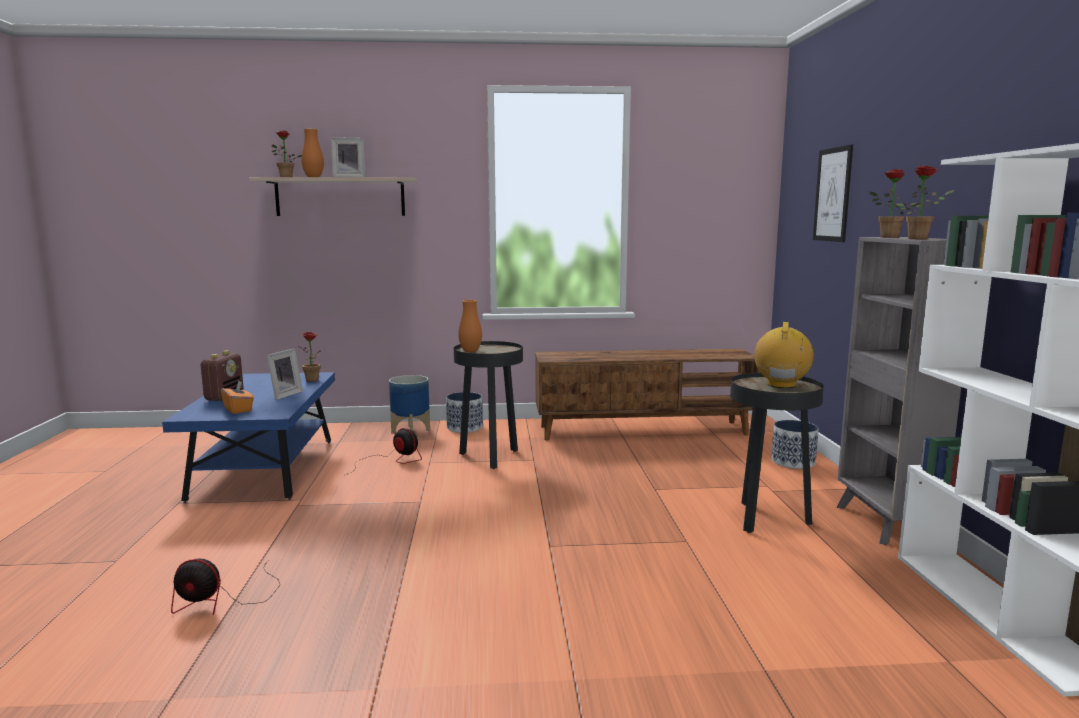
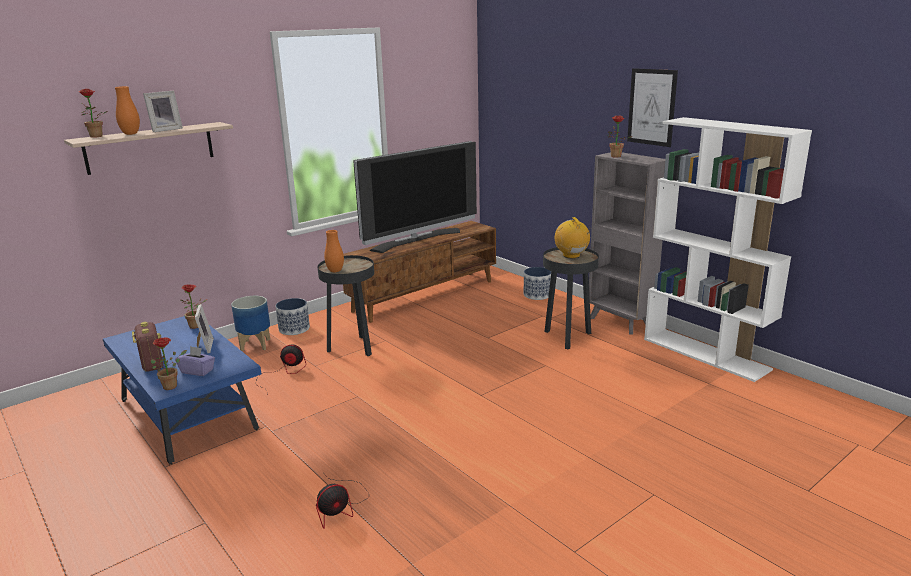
camera: 35 degrees left, 10 degrees up
(238, 409) = (197, 371): orange tissue box -> purple tissue box
(640, 354) = (417, 240): none -> television
(832, 194) = (539, 113): picture -> picture (651, 107)
(921, 239) = (641, 160): potted plant -> potted plant (173, 385)

